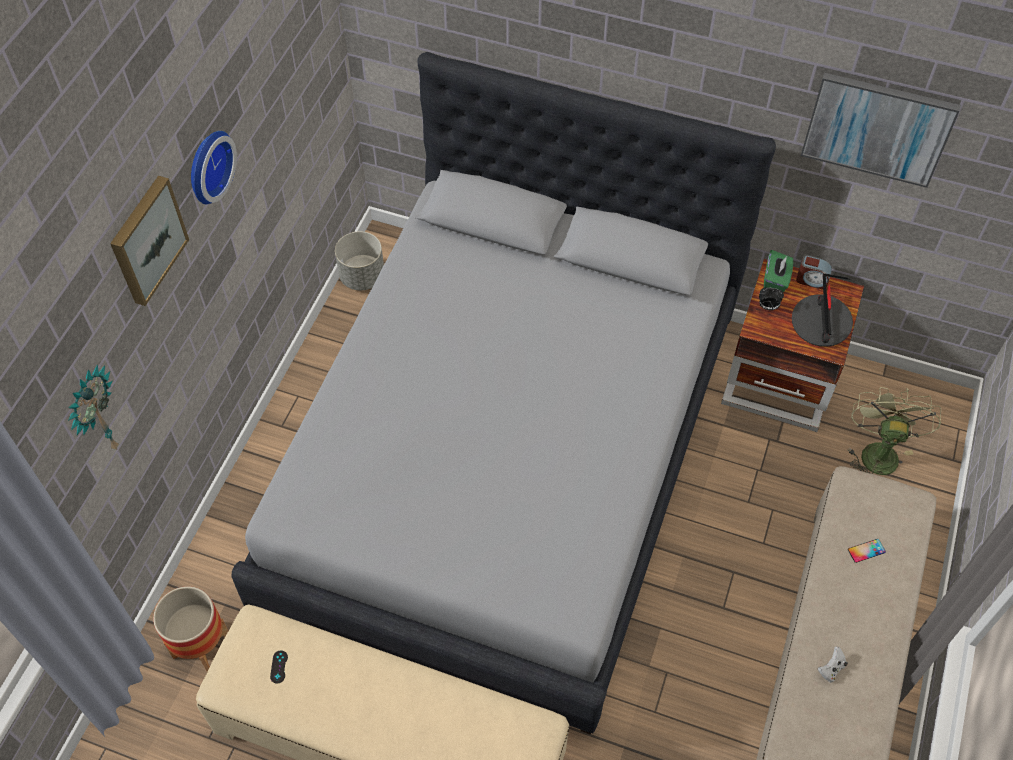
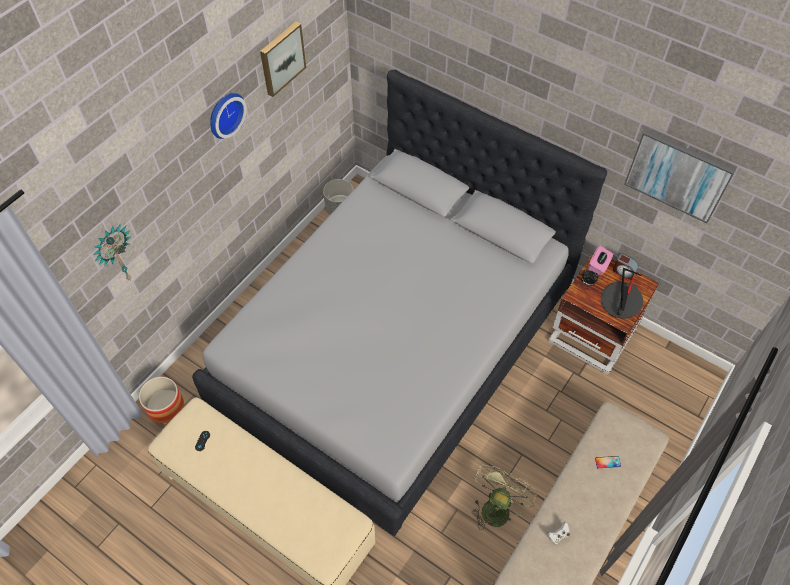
camera: 15 degrees right, 0 degrees up
(146, 240) = (170, 152): picture -> picture (281, 58)
(776, 280) = (598, 266): green tissue box -> pink tissue box
(878, 451) = (646, 397): green fan -> green fan (496, 506)

